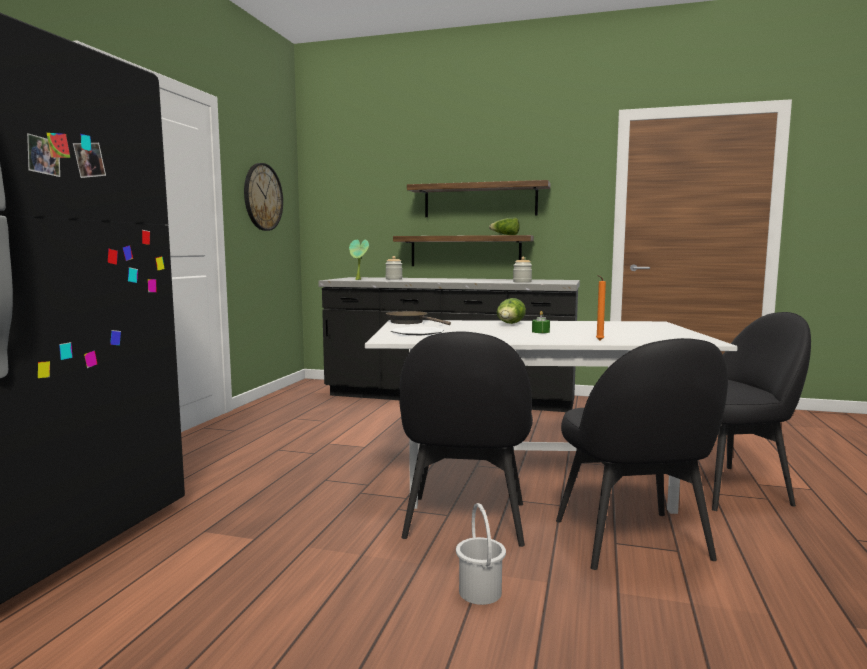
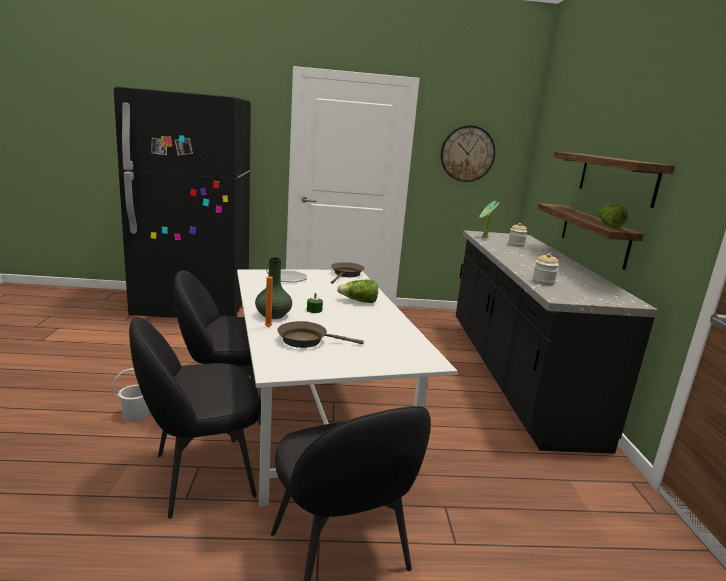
camera: 70 degrees right, 10 degrees up
(562, 339) = (273, 315): none -> green vase
(629, 335) = (306, 340): none -> brown frying pan

